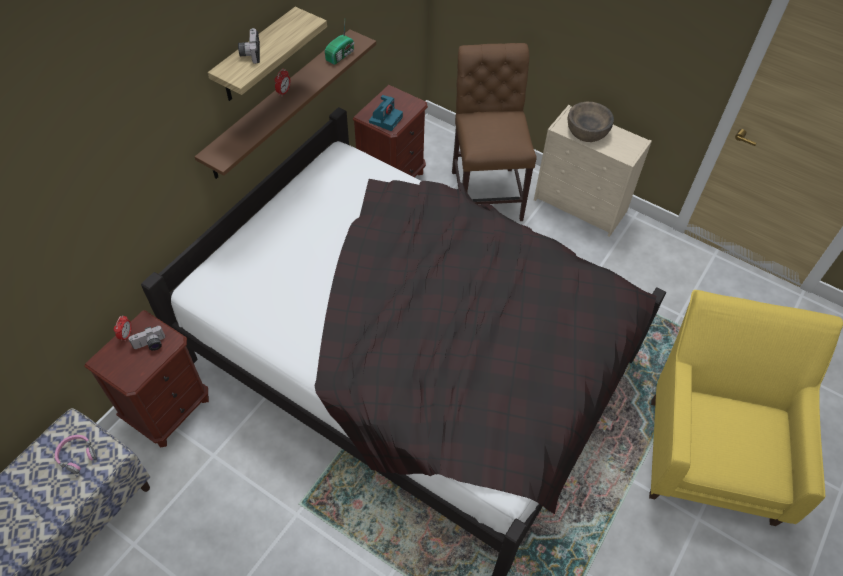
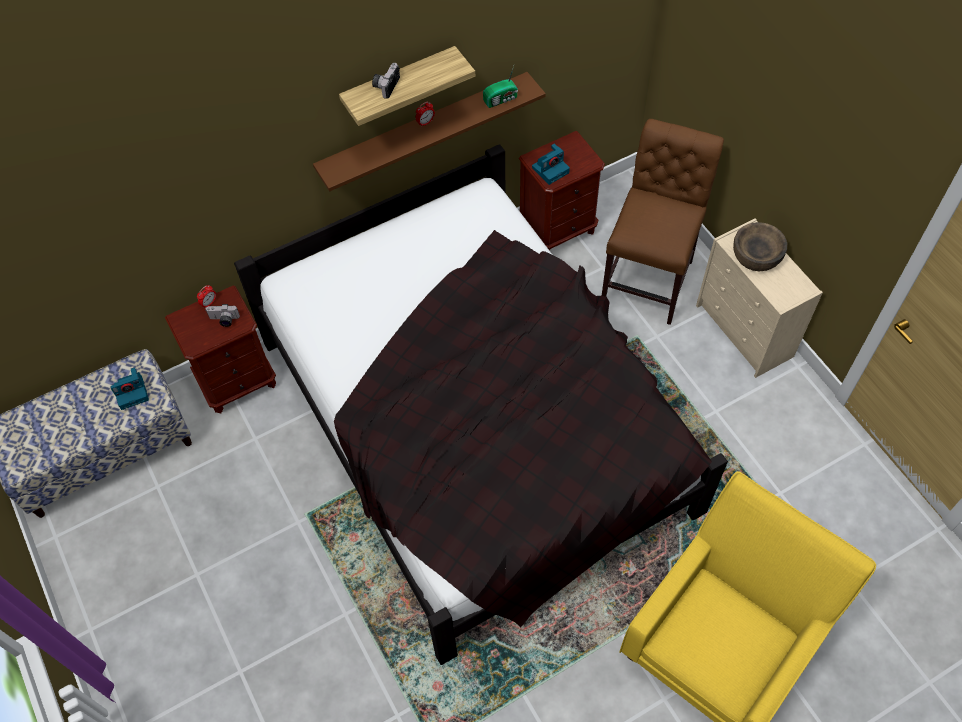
camera: 30 degrees right, 5 degrees up
(77, 455) = (132, 392): pink headphones -> camera

